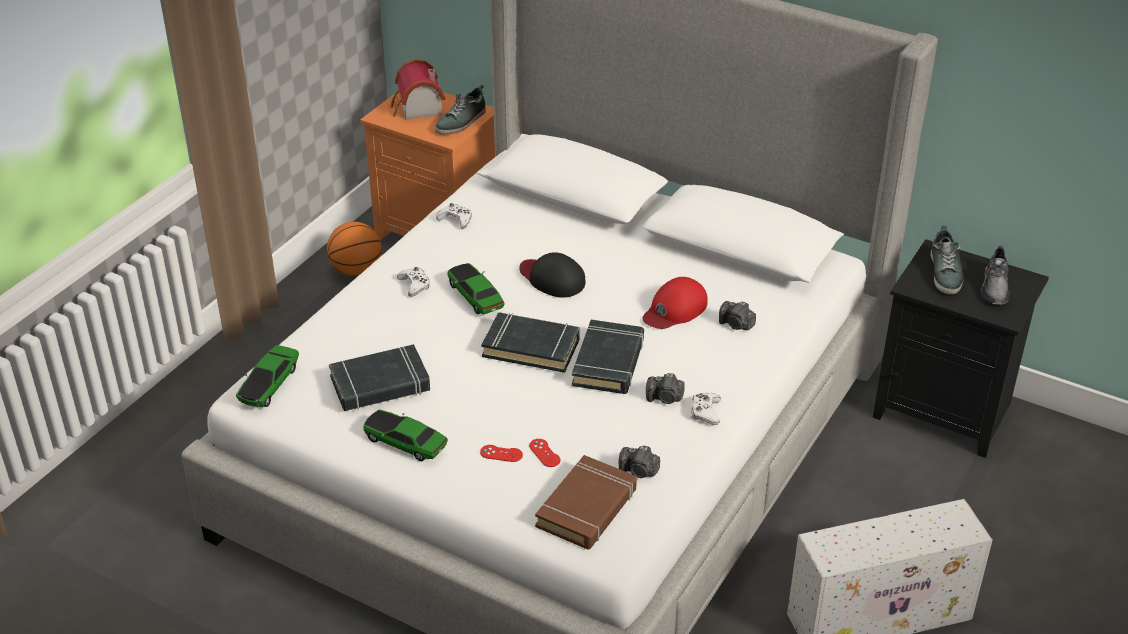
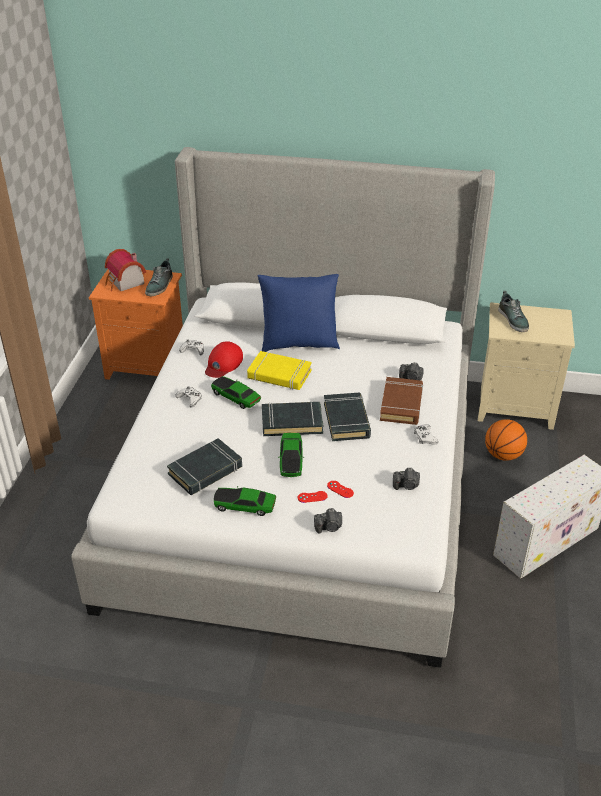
camera: 20 degrees left, 0 degrees up
(269, 384) = (126, 490): toy car -> toy car (291, 460)
(356, 270) = (102, 403): basketball -> basketball (503, 455)
(552, 279) = (279, 375): black cap -> yellow book
(587, 508) = (388, 518): brown book -> brown book (401, 404)
(605, 241) = (299, 343): none -> blue pillow
(665, 398) = (395, 435): camera -> camera (329, 527)
(674, 309) = (367, 377): red cap -> red cap (223, 363)
(946, 410) = (516, 406): black nightstand -> beige nightstand
(995, 287) = (546, 322): grey shoe -> none

